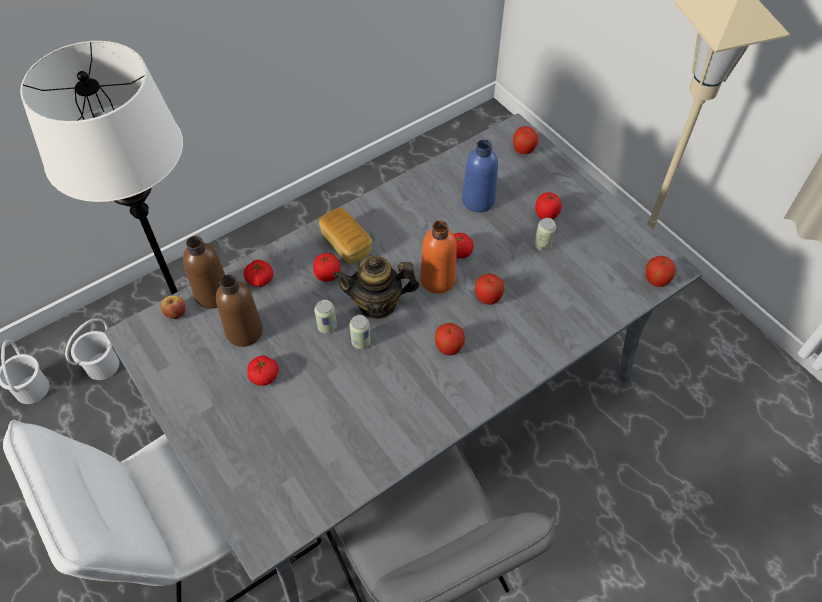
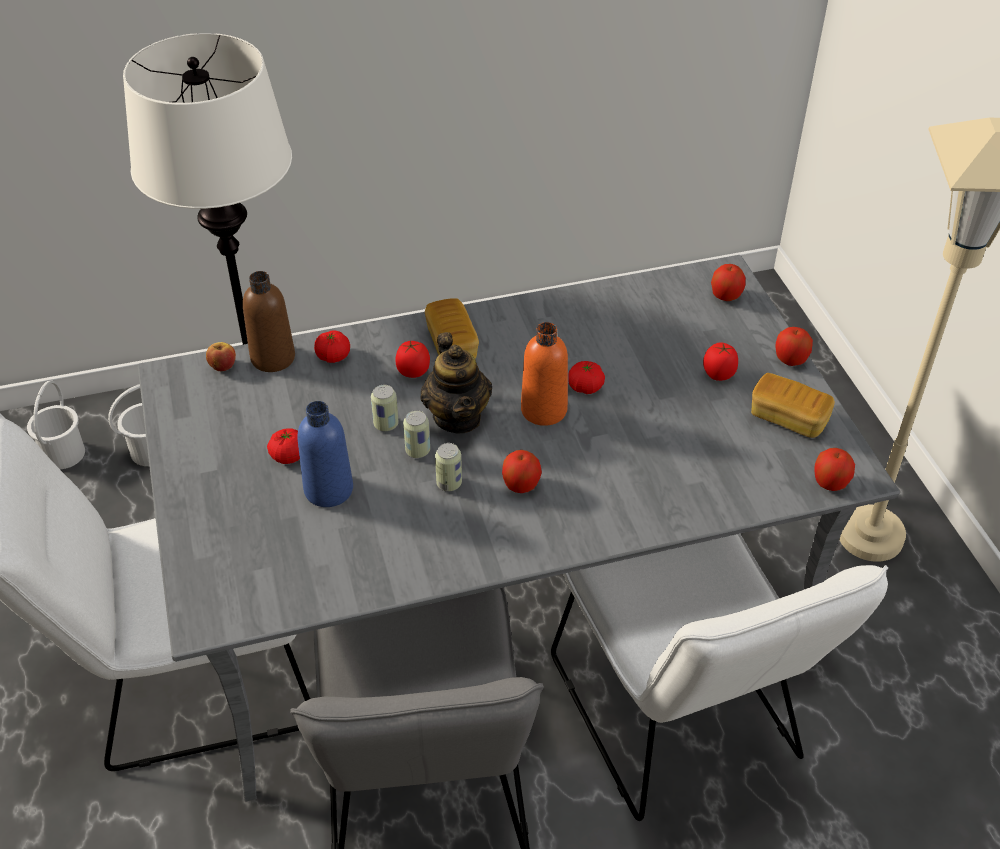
camera: 20 degrees right, 10 degrees down
(244, 331) = (289, 404): brown bottle -> none
(377, 304) = (457, 417): teapot -> teapot turned 120 degrees counterclockwise
(478, 200) = (638, 338): blue bottle -> blue bottle (328, 489)
(488, 297) = (597, 445): apple -> apple (790, 360)
(542, 245) = (696, 406): can -> can (449, 483)
(564, 453) = (681, 722): none -> white chair
(607, 237) = (788, 418): none -> bread

